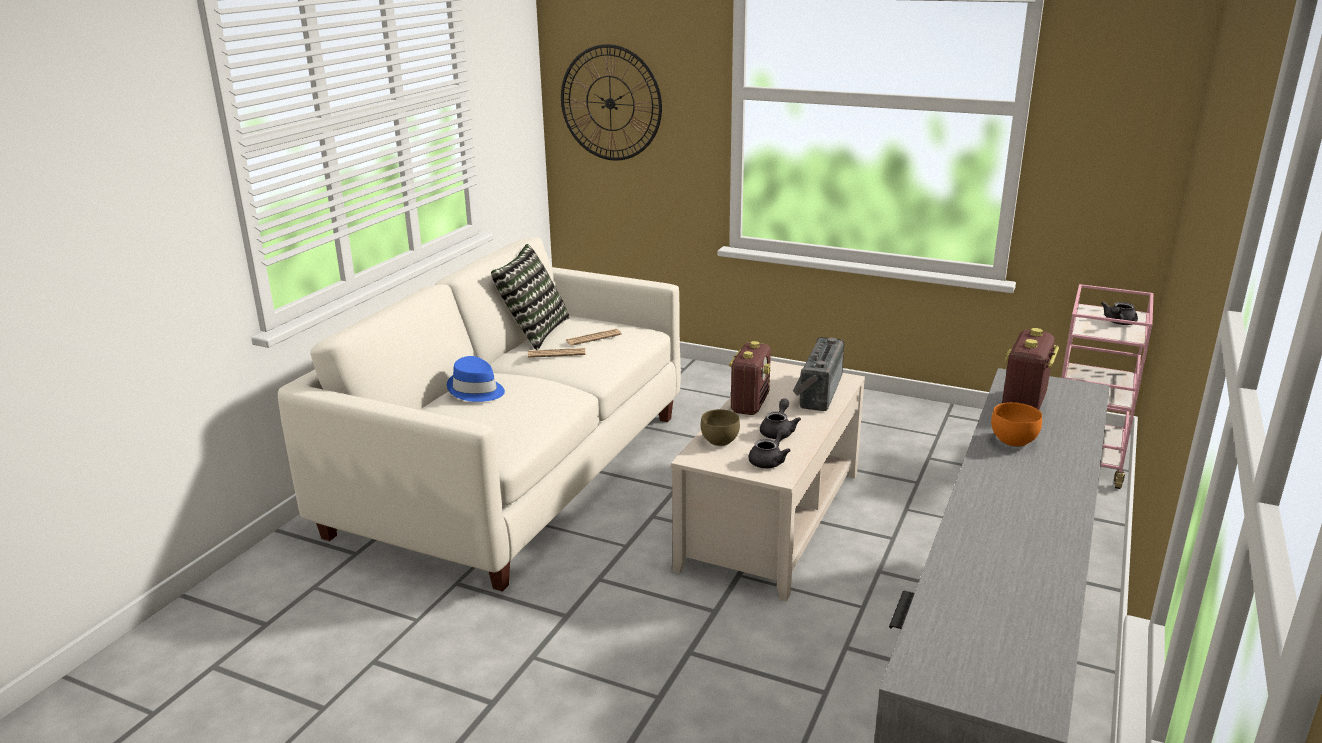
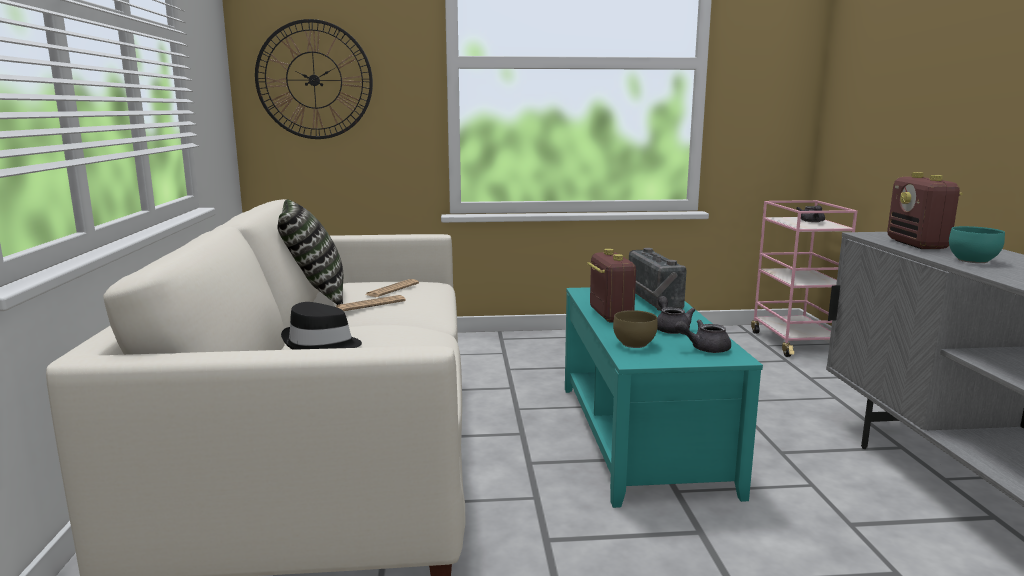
camera: 30 degrees left, 10 degrees down
(476, 390) = (321, 344): blue hat -> black hat
(770, 460) = (704, 348): grey teapot -> grey teapot turned 105 degrees counterclockwise
(771, 519) = (641, 436): beige coffee table -> turquoise coffee table
(1013, 440) = (971, 260): orange bowl -> turquoise bowl

